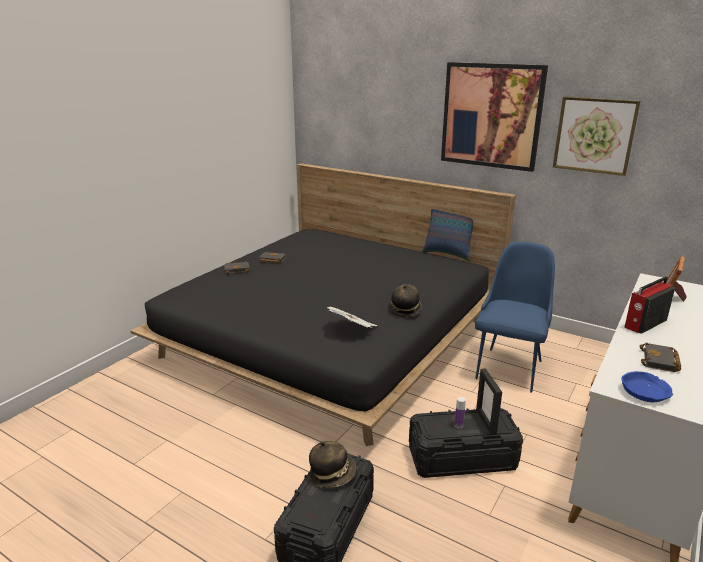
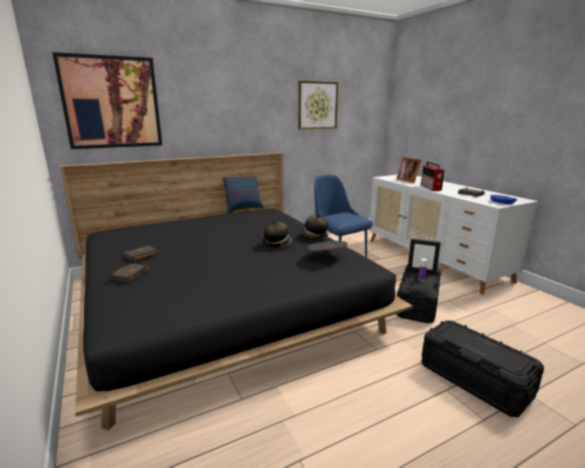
camera: 60 degrees left, 5 degrees down
(332, 474) = (462, 338): hat -> hat (277, 244)
(491, 116) = (254, 97): picture -> picture (112, 103)

